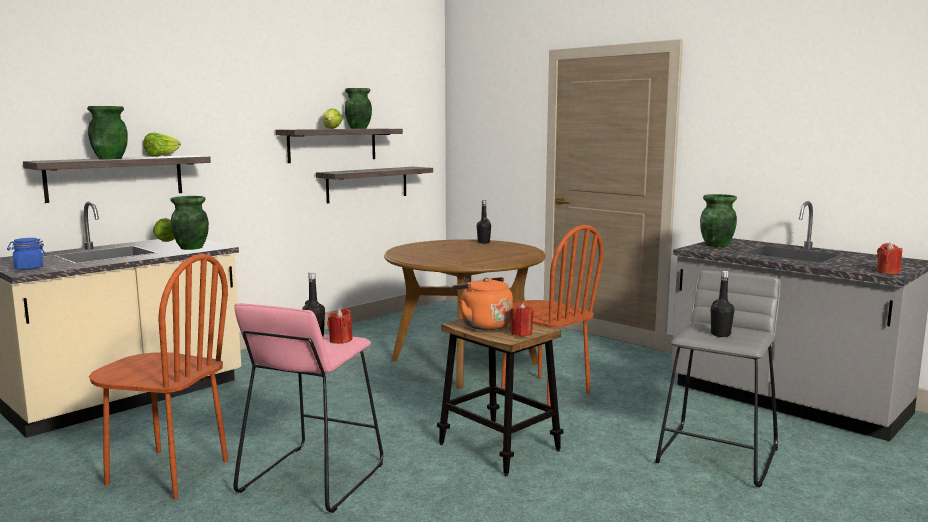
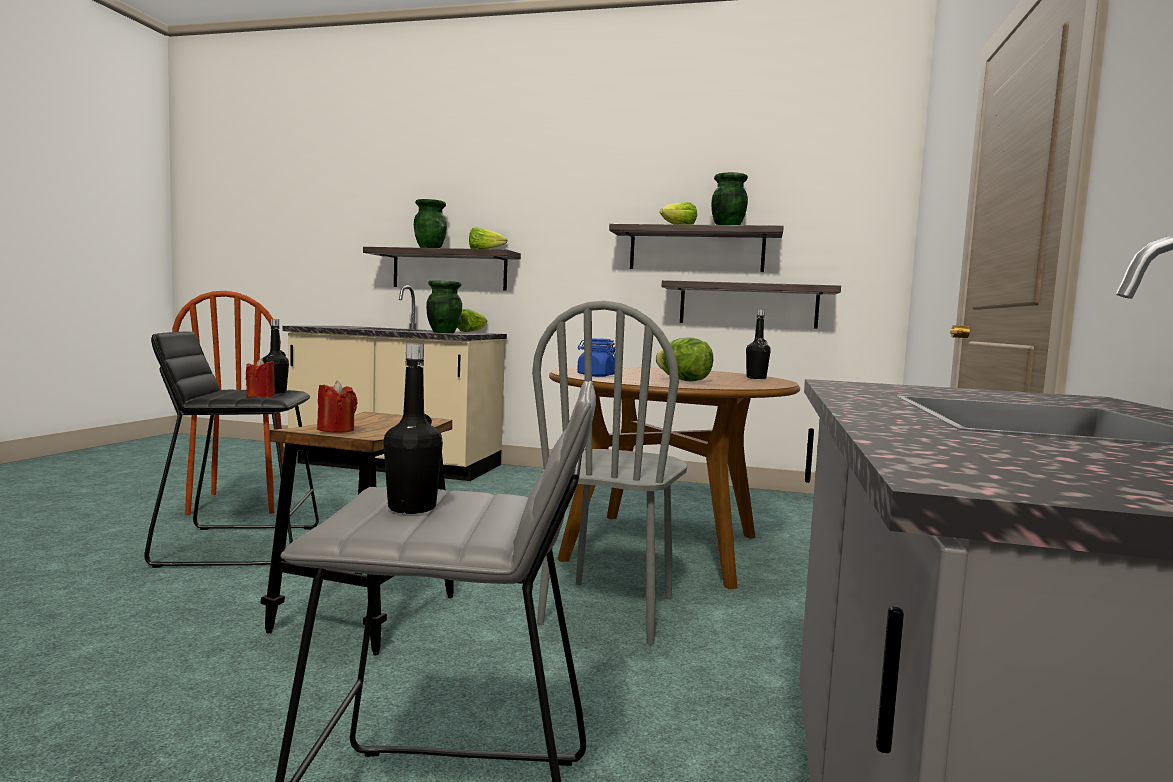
camera: 60 degrees right, 5 degrees down
(28, 268) = (319, 326): blue jar -> blue jar (596, 375)
(312, 477) = (240, 545): pink stool -> black stool
(483, 325) = (373, 420): orange kettle -> none
(498, 254) = (683, 380): none -> lettuce
(544, 393) = (609, 610): brown chair -> grey chair
(716, 245) = (954, 391): green vase -> none
(887, 272) = (1030, 476): red candle -> none

